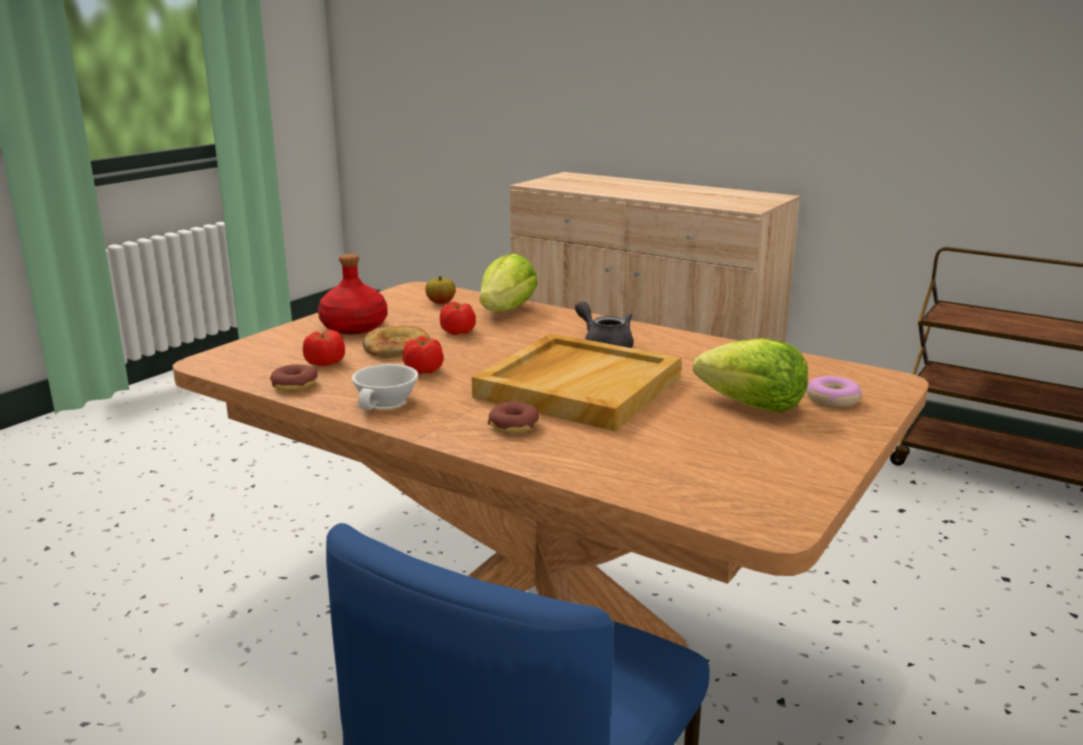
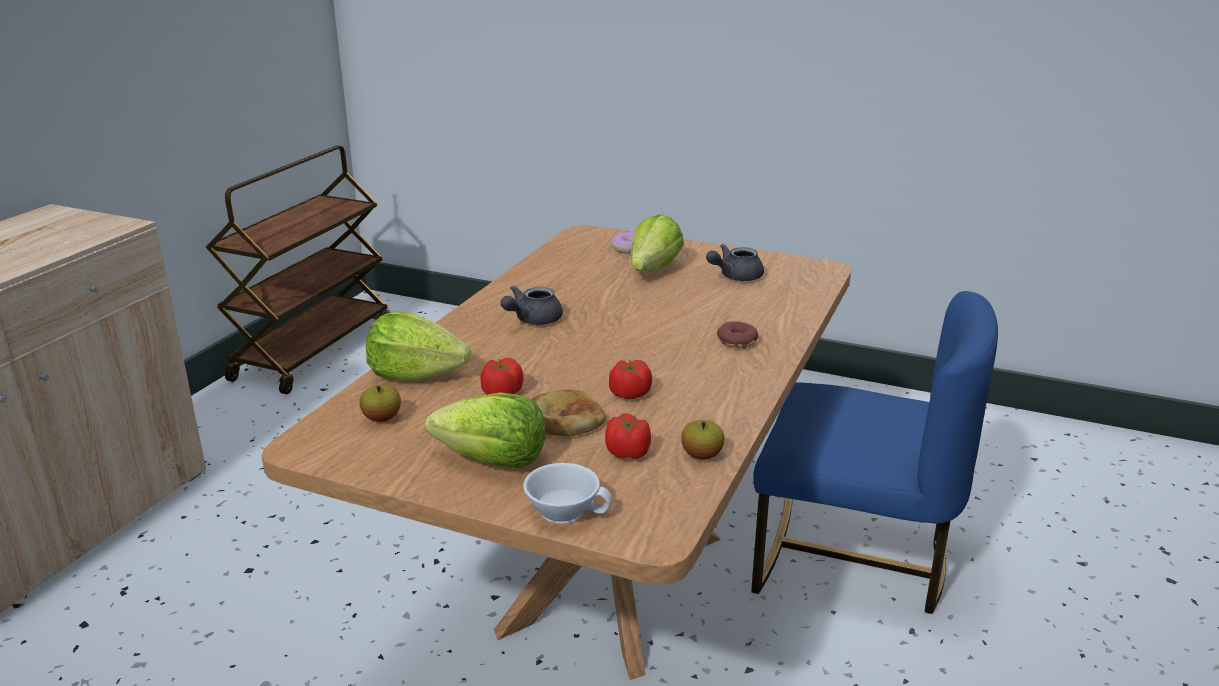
camera: 100 degrees left, 5 degrees up
(294, 385) = (702, 455): donut -> apple
(353, 327) = (492, 461): red bottle -> lettuce
(387, 403) = (720, 398): white cup -> white cup (565, 509)
(578, 386) = (641, 324): beige tray -> none
(727, 451) = (735, 276): none -> grey teapot

